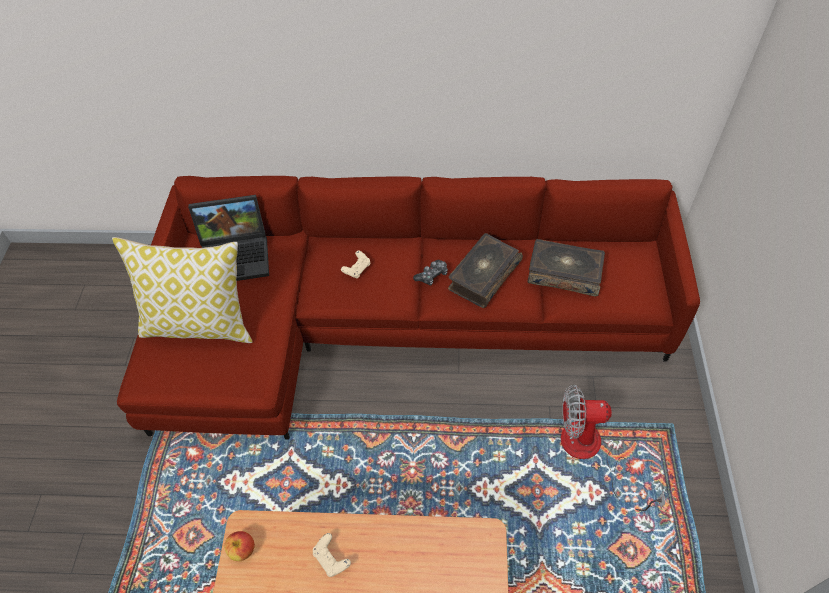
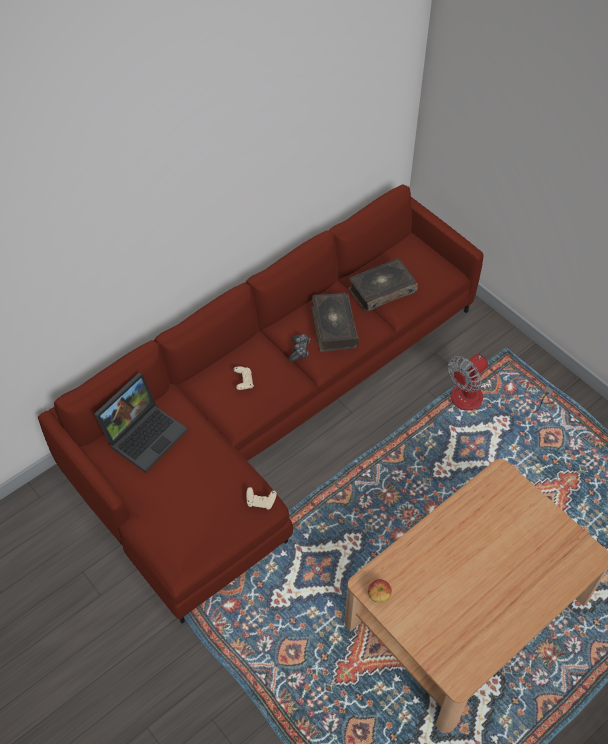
camera: 45 degrees left, 0 degrees up
(200, 324) = (177, 498): pillow -> none
(331, 559) = (434, 555): beige game controller -> beige game controller (261, 501)

